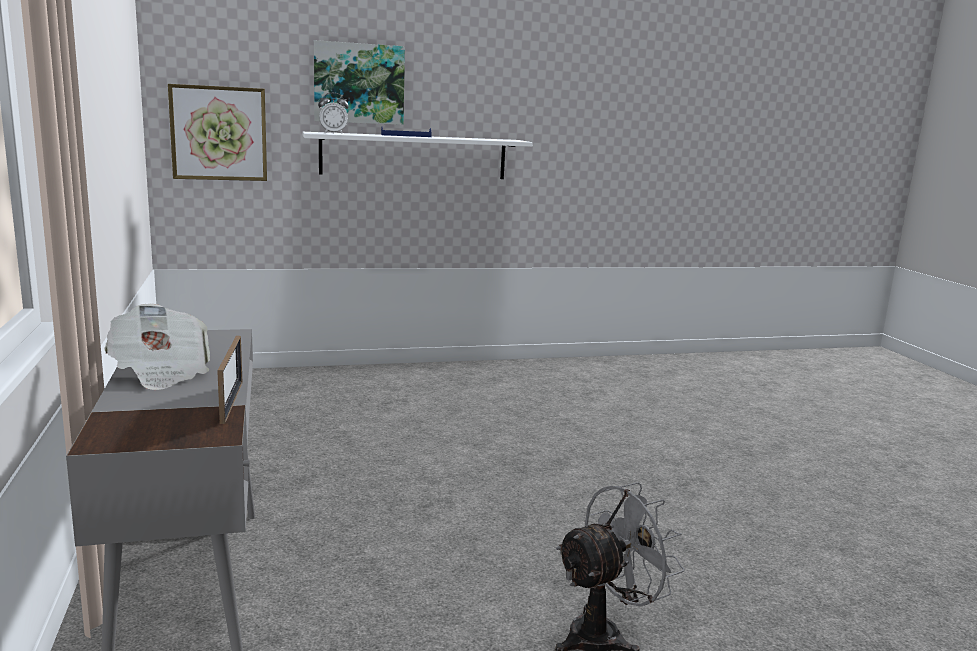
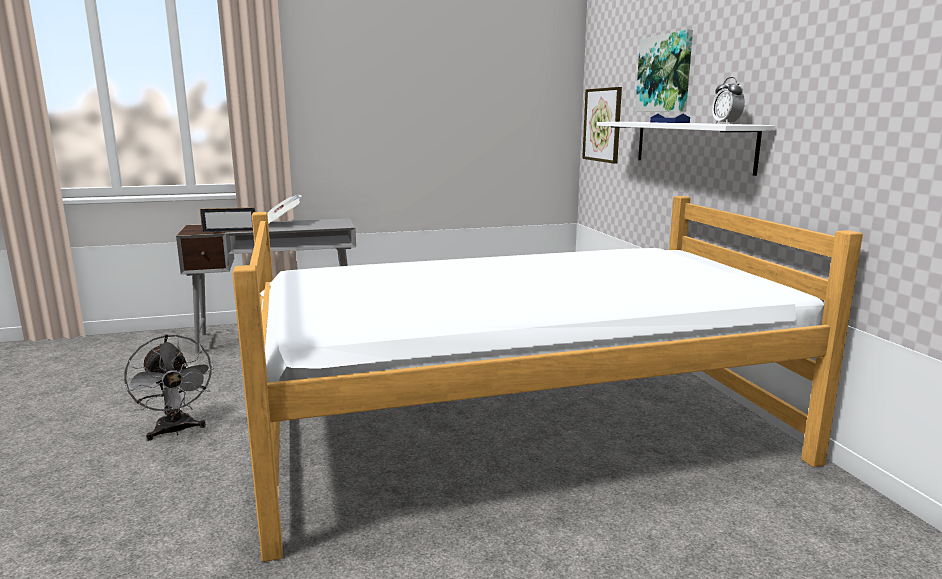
camera: 90 degrees right, 0 degrees up
(333, 133) = (620, 121): alarm clock -> alarm clock (726, 124)
(571, 430) = (524, 435): none -> bed

